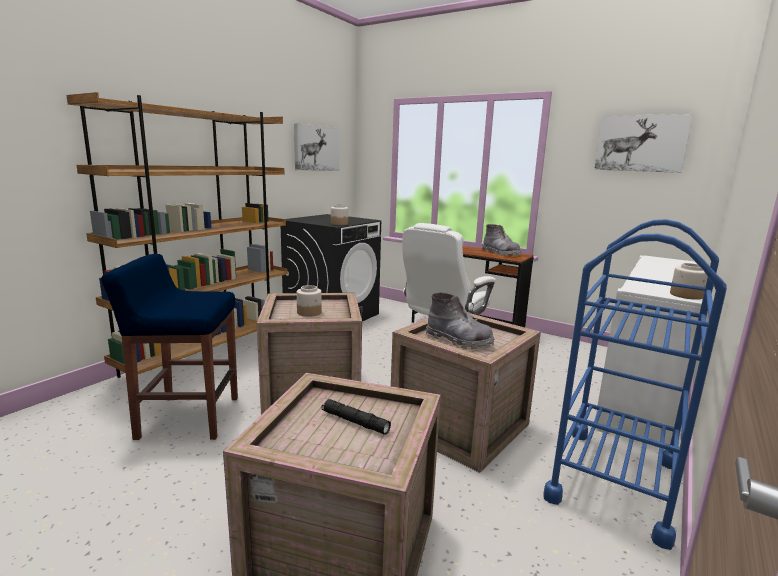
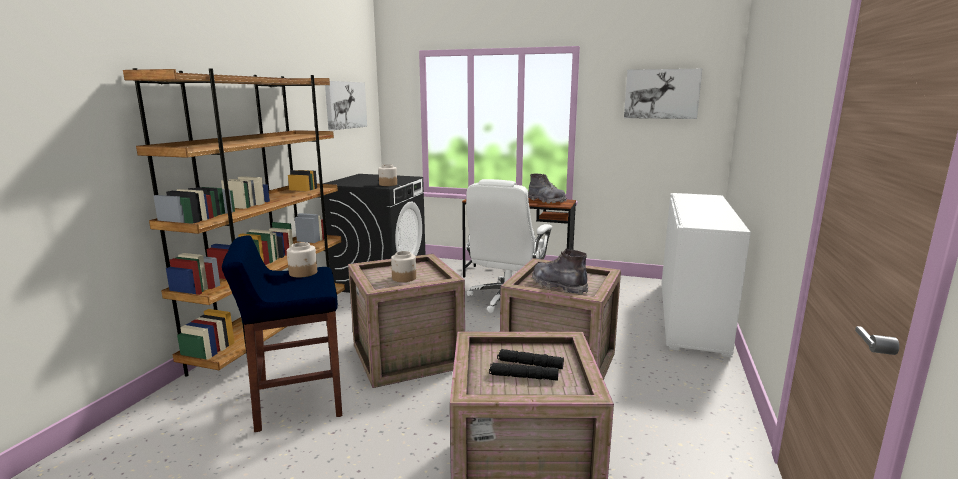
camera: 15 degrees left, 0 degrees up
(335, 435) = (523, 377): none -> black flashlight
(458, 340) = (559, 286): grey boot -> grey boot turned 150 degrees counterclockwise
(614, 481) = (698, 385): blue cart -> none
(686, 295) = (730, 226): jar -> jar (303, 273)

